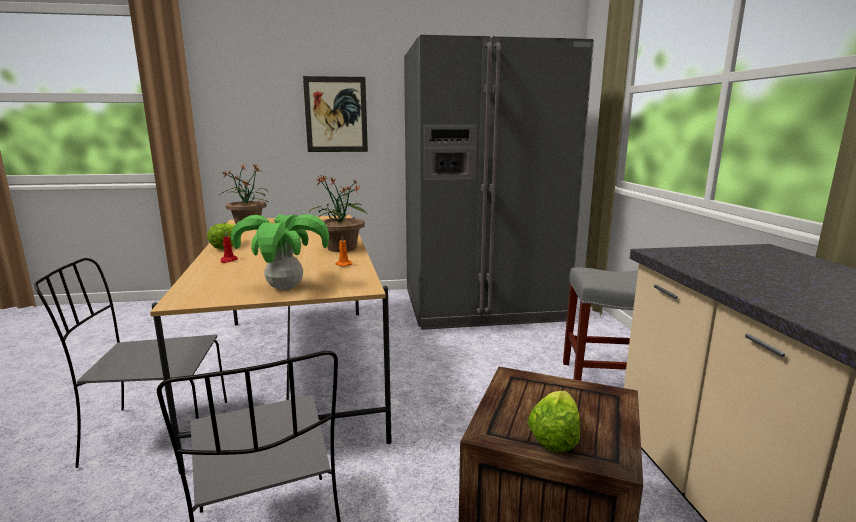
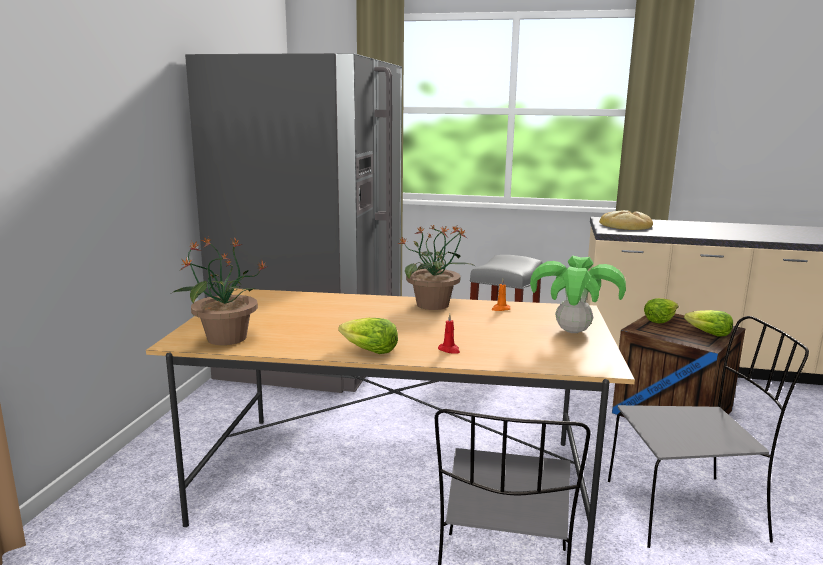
camera: 70 degrees left, 0 degrees up
(336, 114) = (127, 142): picture -> none
(576, 393) = (659, 320): none -> lettuce
(735, 258) = (625, 225): none -> bread

